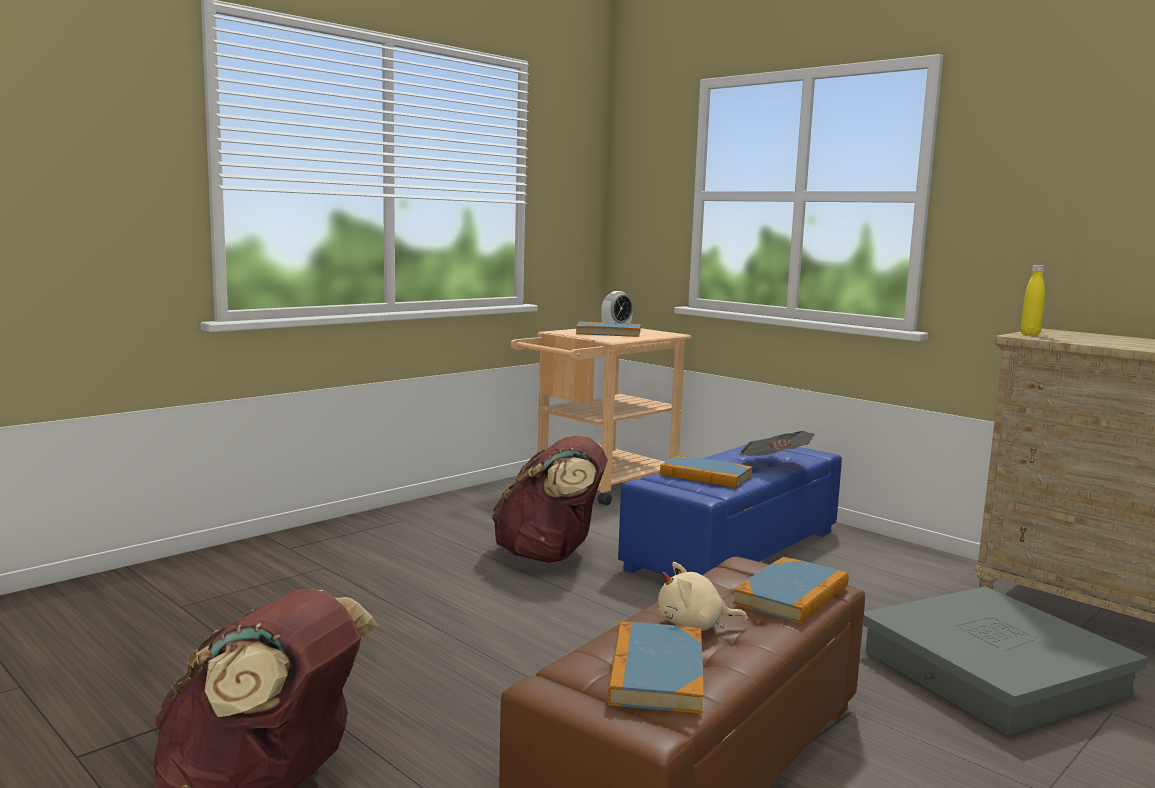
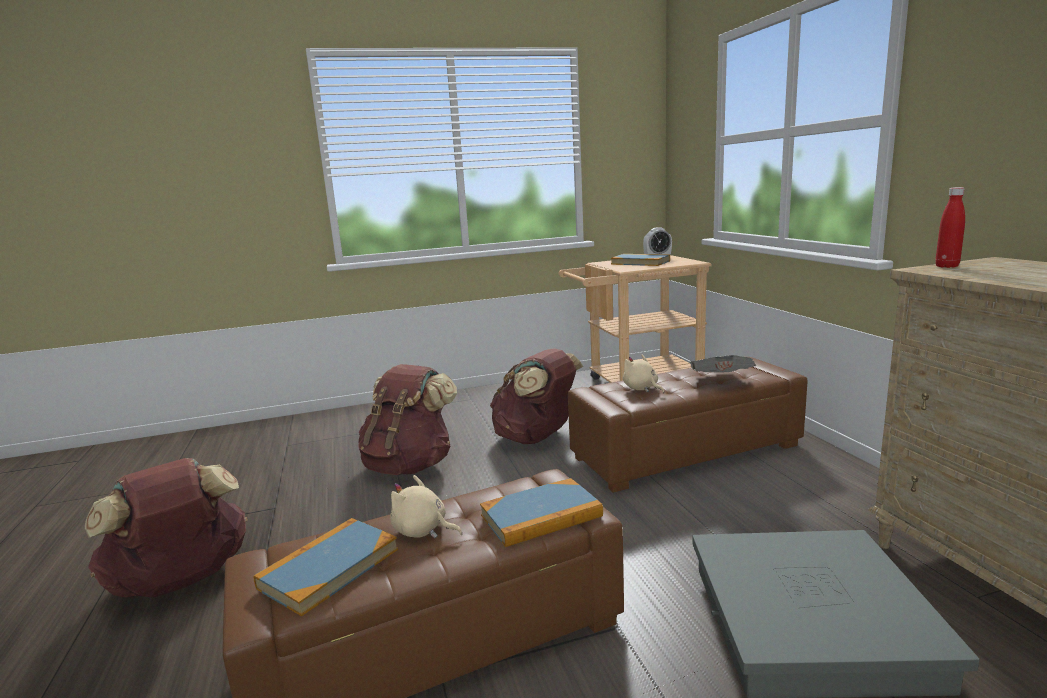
camera: 30 degrees right, 5 degrees up
(421, 605) = (410, 465): none -> brown backpack
(706, 475) = (641, 389): book -> beige plush toy
(734, 550) = (686, 452): blue ottoman -> brown ottoman
(1030, 334) = (946, 266): yellow bottle -> red bottle

